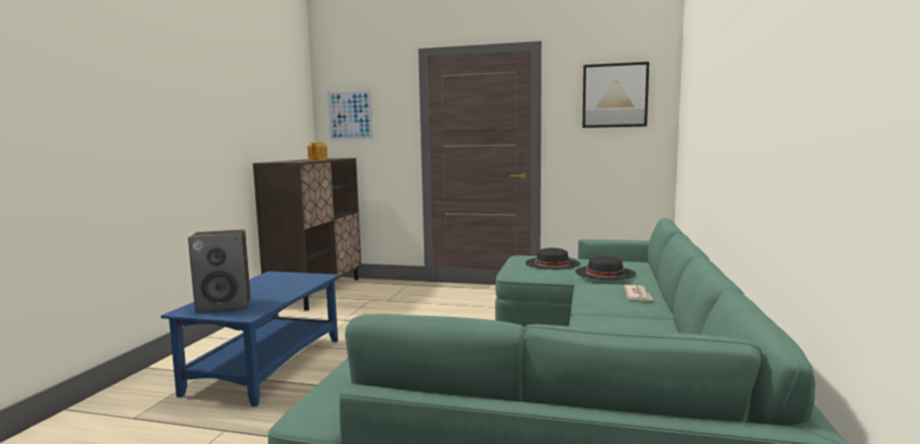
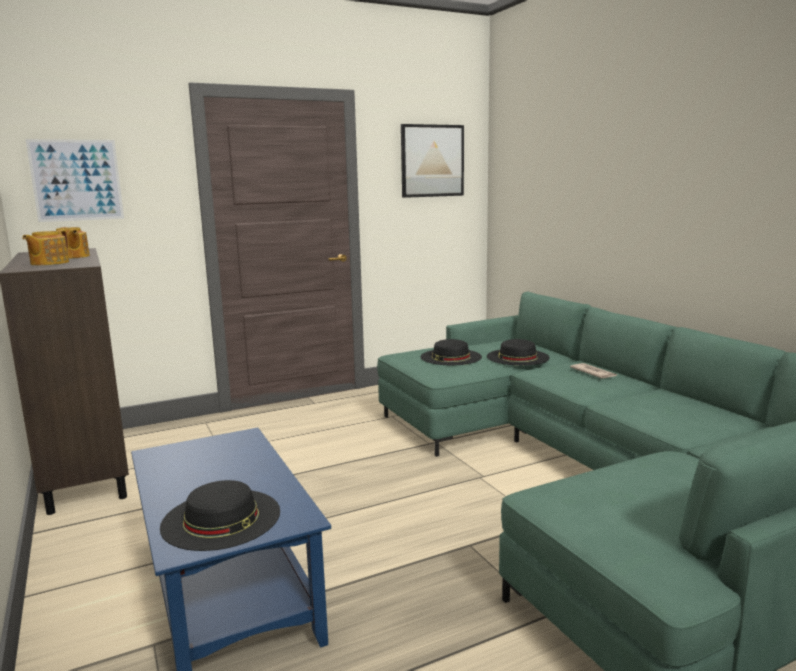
camera: 40 degrees left, 5 degrees up
(224, 305) = (221, 518): speaker -> black hat
(292, 161) = (49, 263): none -> teapot

